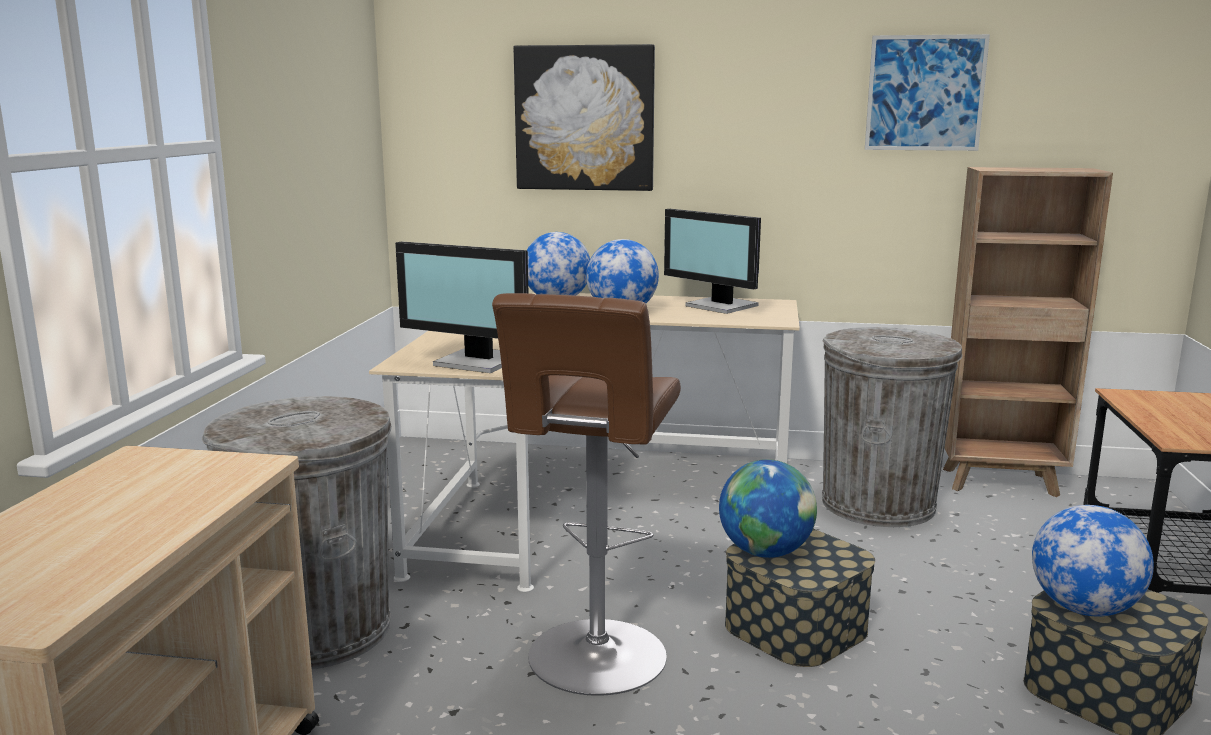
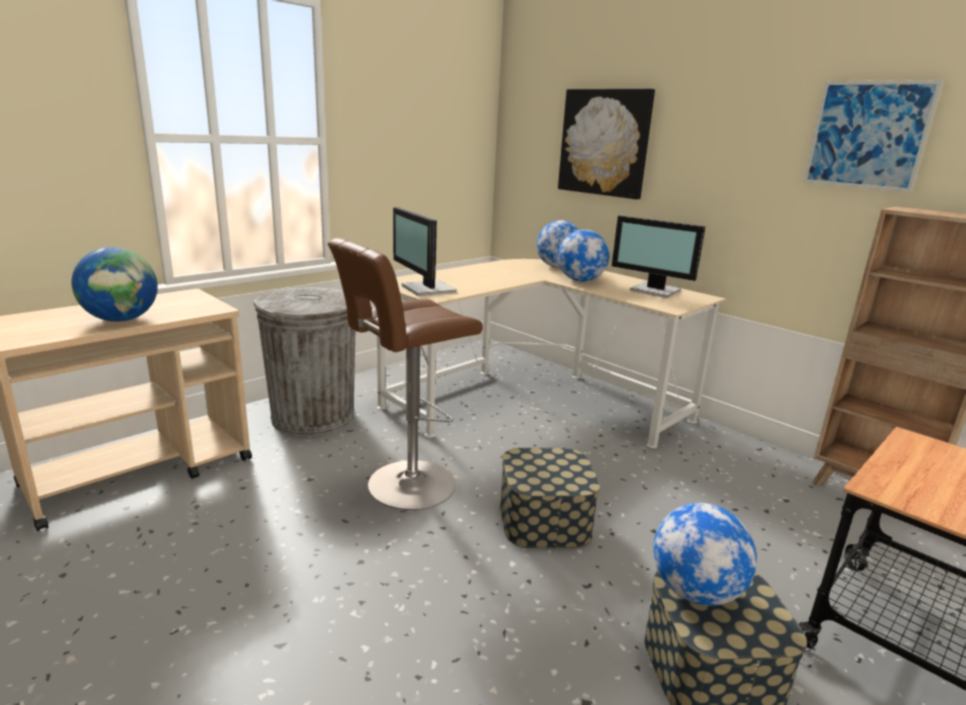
camera: 35 degrees right, 5 degrees up
(720, 306) = (655, 291): monitor -> monitor turned 45 degrees counterclockwise
(765, 552) = (530, 459): globe -> globe (122, 320)
(878, 504) = (729, 470): grey trash can -> none

